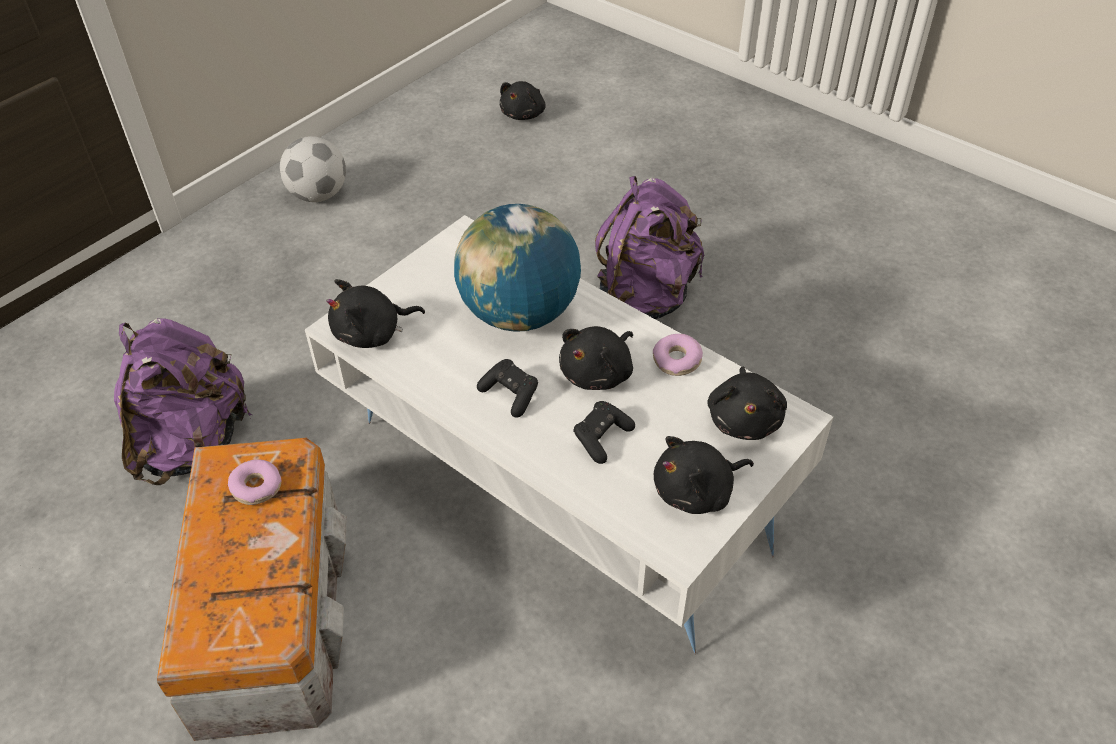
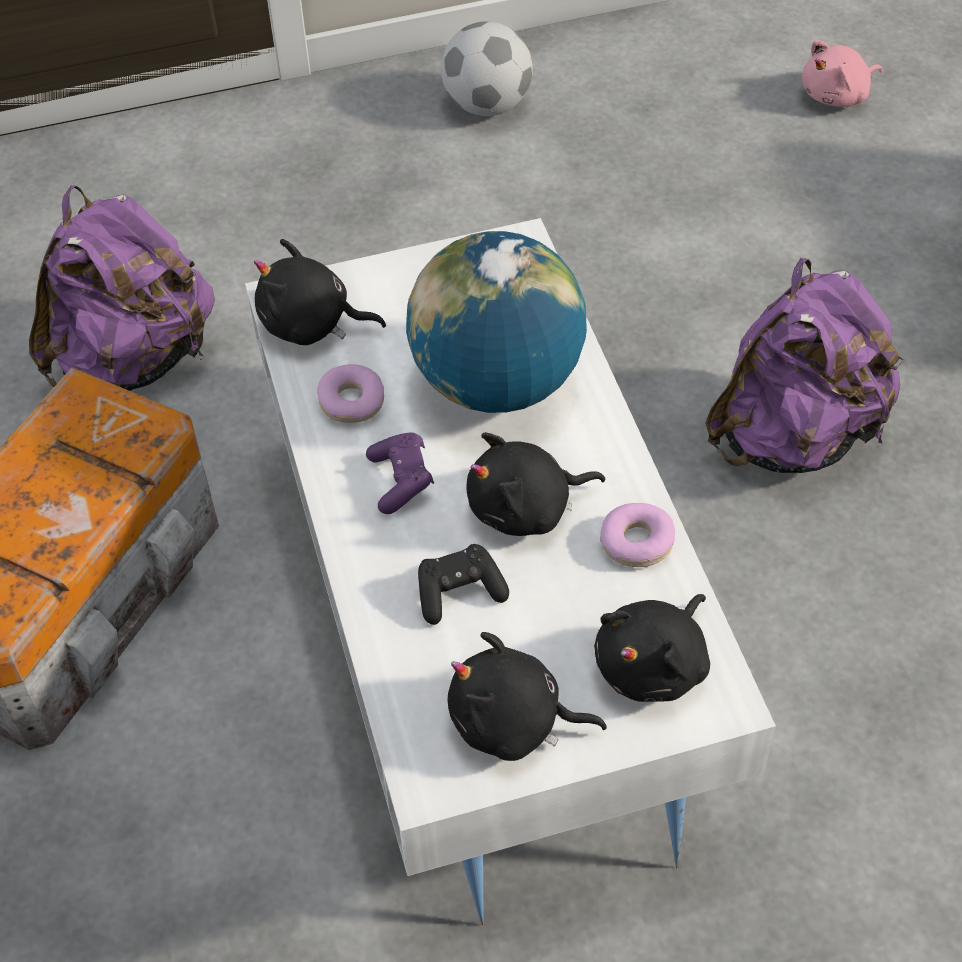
camera: 35 degrees right, 5 degrees up
(257, 487) = (93, 447): donut -> donut (351, 402)
(510, 394) = (401, 481): black game controller -> purple game controller
(524, 114) = (837, 96): black plush toy -> pink plush toy

